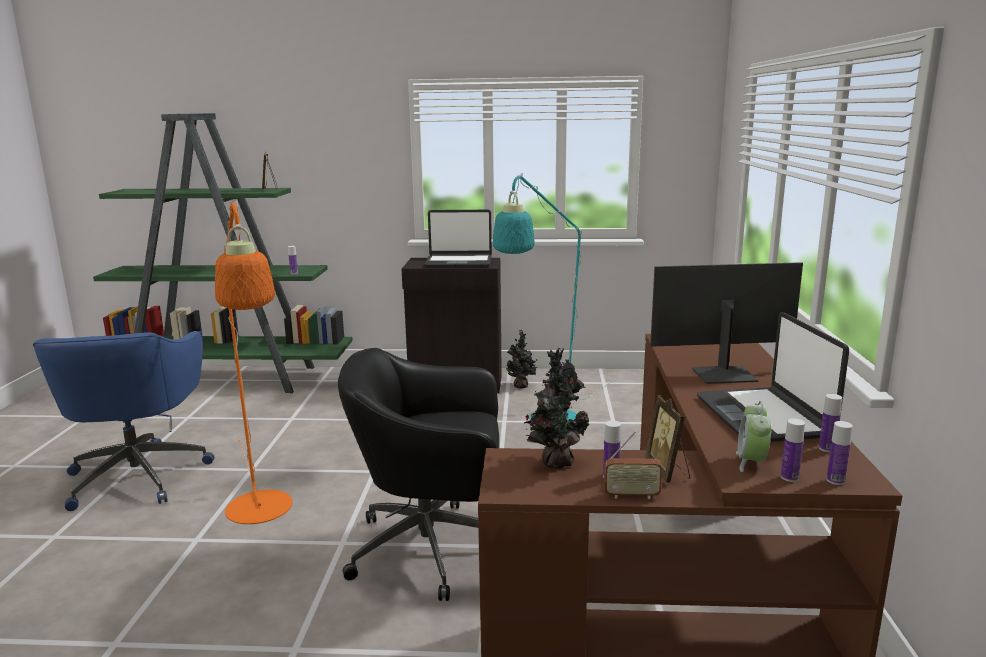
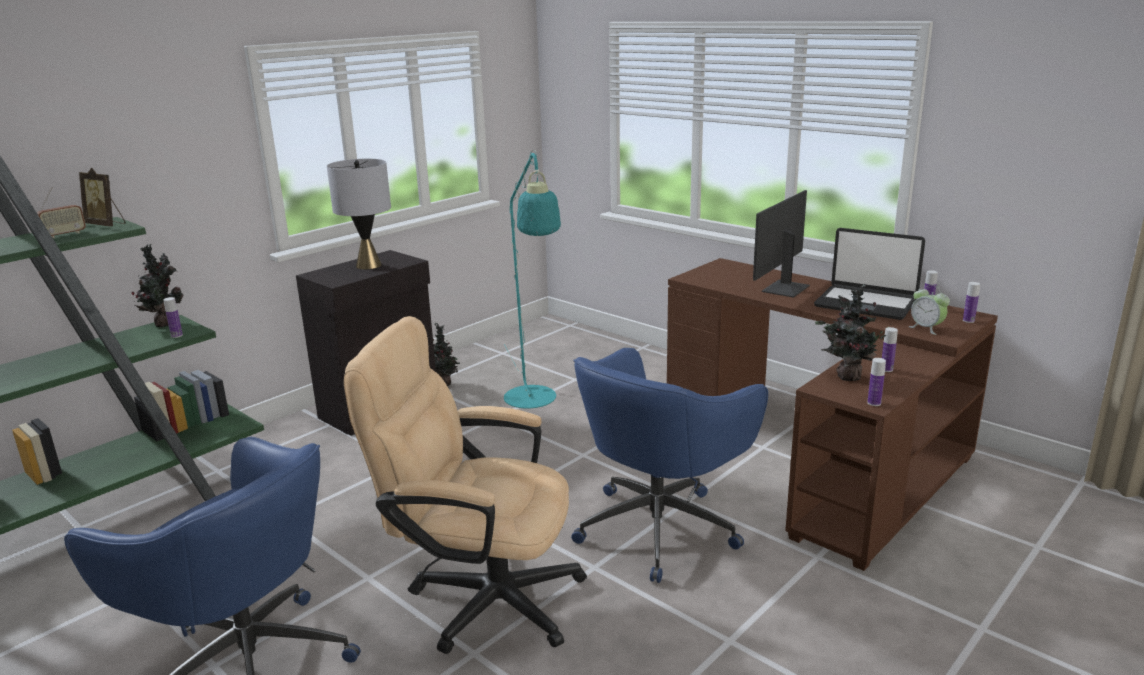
camera: 50 degrees left, 5 degrees up
(262, 515) = (481, 597): orange floor lamp -> beige office chair
(308, 267) = (164, 324): none -> potted plant
(433, 549) = (660, 526): black office chair -> blue office chair
(458, 262) = (368, 265): laptop -> grey table lamp
(631, 495) = (919, 373): radio -> radio (64, 235)
(668, 471) = (896, 354): picture frame -> none
(789, 477) = (955, 328): bottle -> bottle (874, 403)

